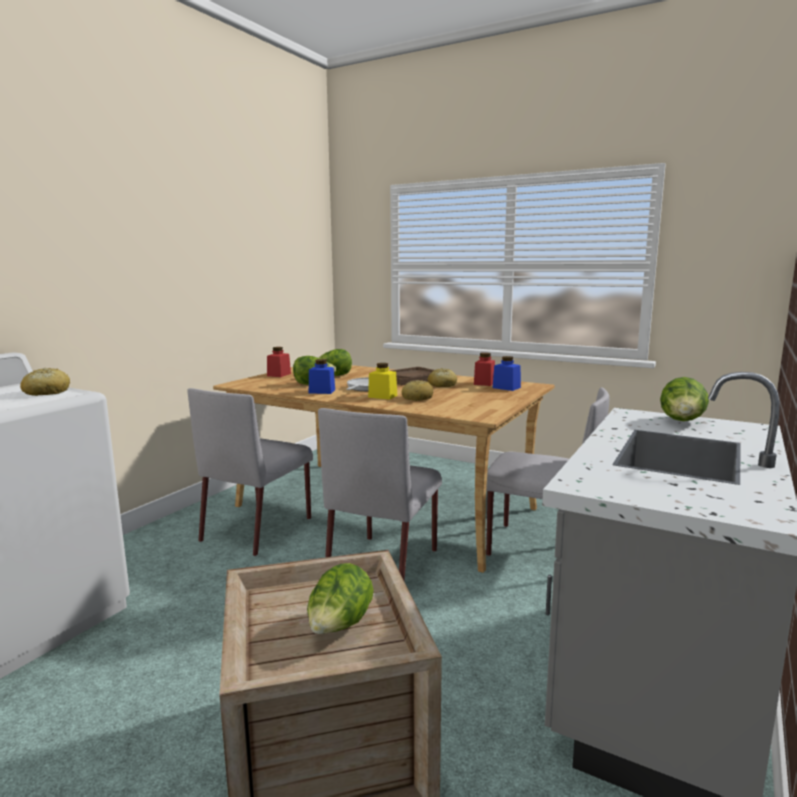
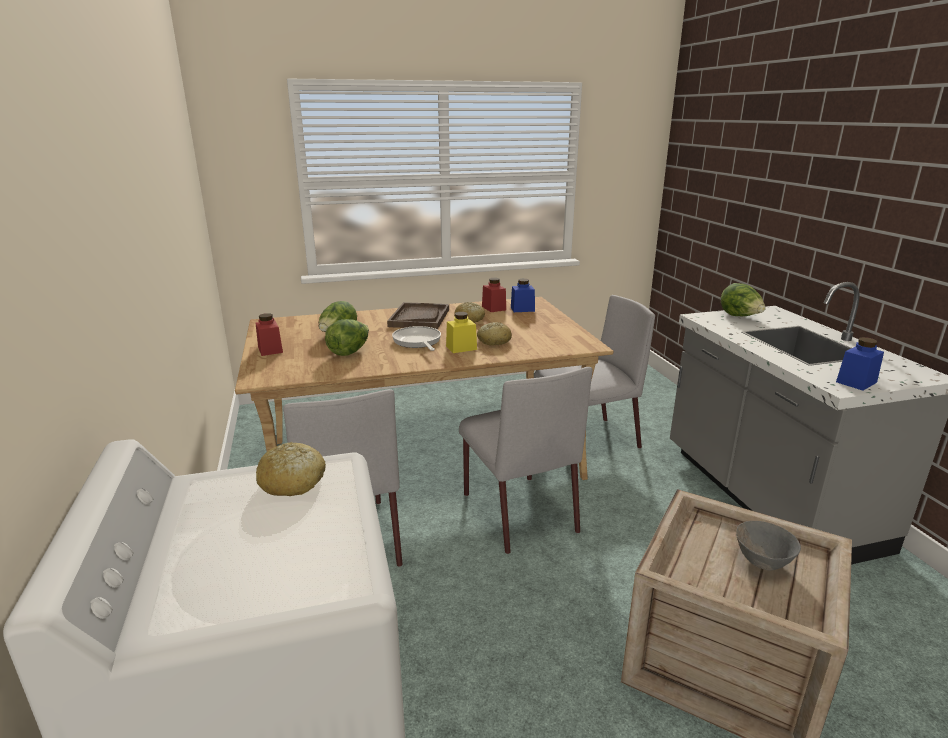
camera: 45 degrees left, 10 degrees up
(322, 391) = (389, 359): blue jar -> blue jar (856, 382)
(339, 627) = (761, 562): lettuce -> grey bowl

